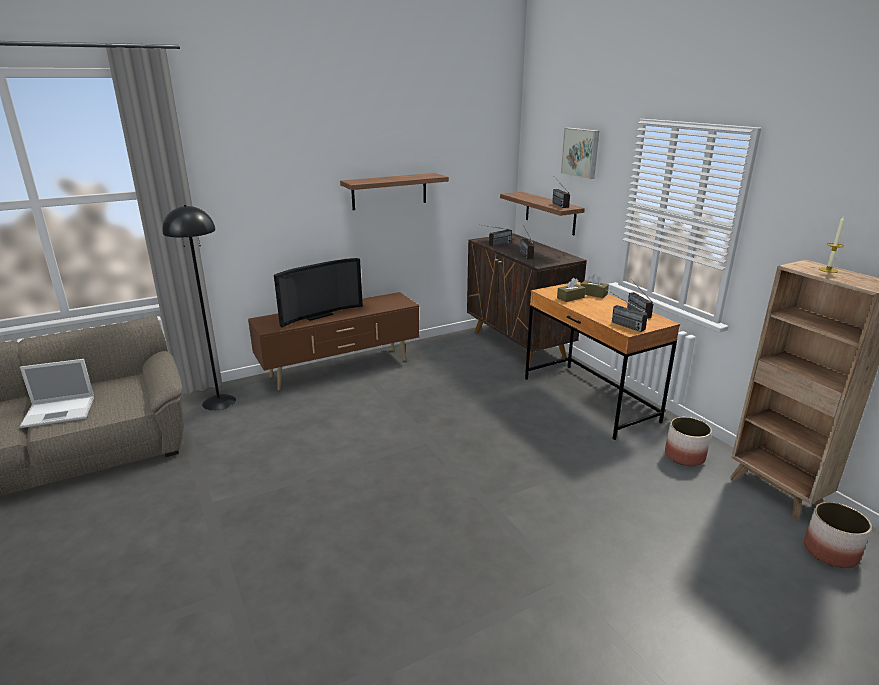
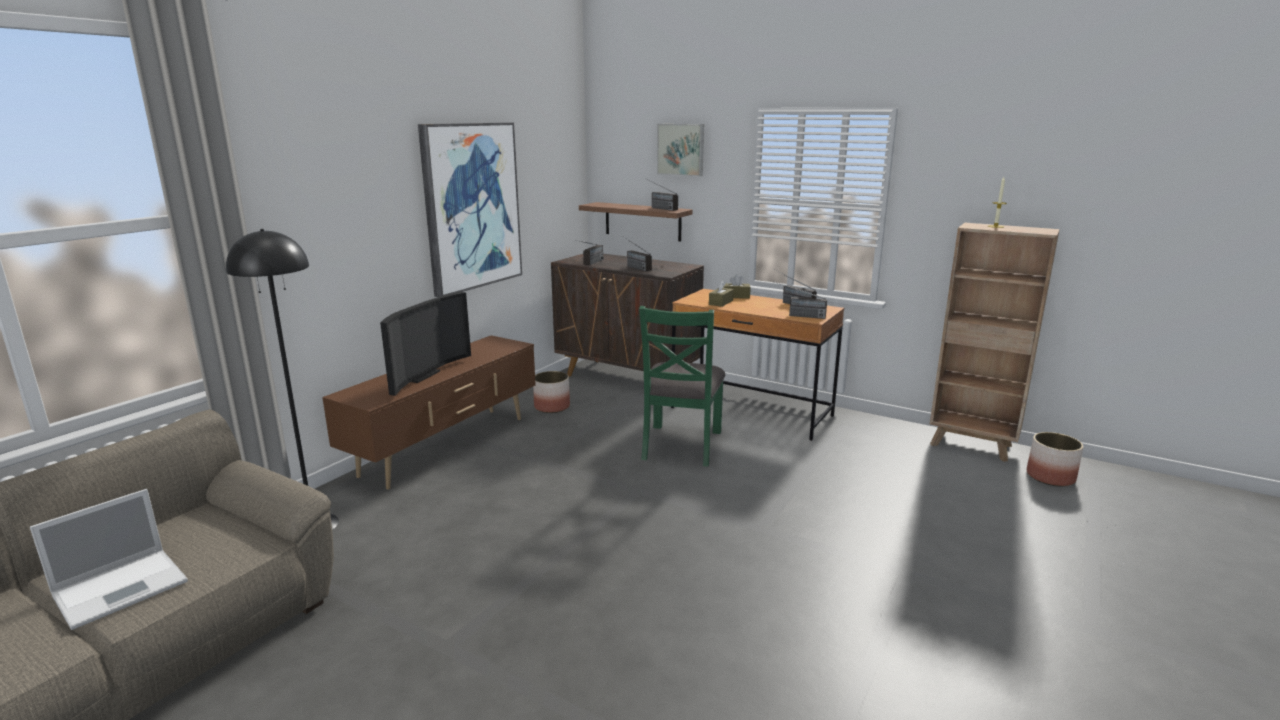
camera: 30 degrees left, 5 degrees down
(389, 191) = (471, 206): shelf -> picture
(499, 412) = (681, 445): none -> green chair
(685, 456) = (880, 438): planter -> planter (552, 407)

